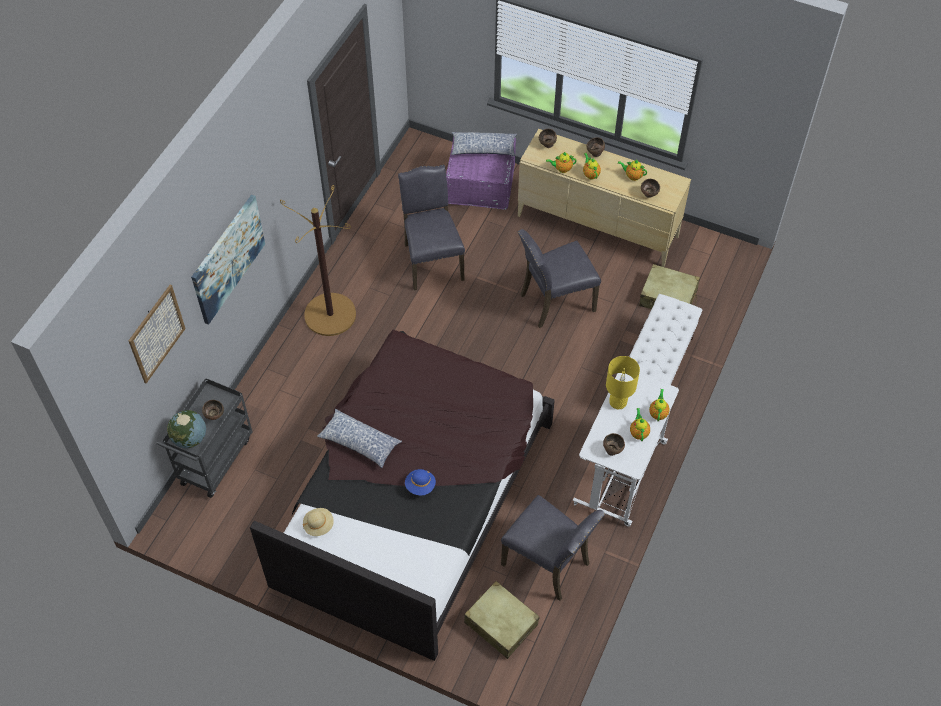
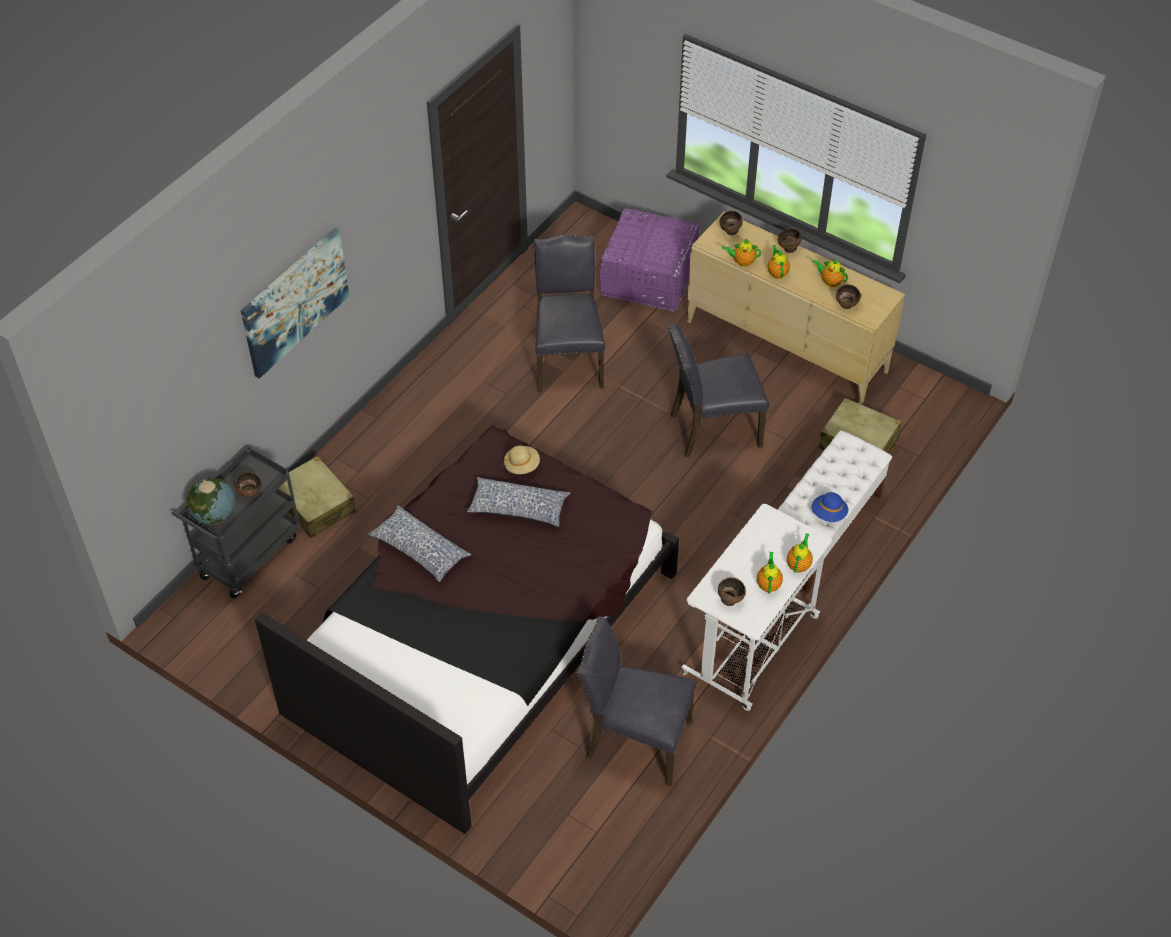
camera: 10 degrees right, 5 degrees down
(156, 333) = (185, 369): picture -> none
(319, 525) = (348, 639): beige hat -> beige hat (522, 465)
(330, 314) = (428, 406): brown clothes rack -> none
(420, 486) = (483, 611): blue hat -> blue hat (829, 514)
(483, 149) = (655, 232): pillow -> pillow (518, 509)
(501, 624) = (558, 803): beige suitcase -> beige suitcase (315, 505)
(548, 564) = (635, 740): grey chair -> grey chair turned 150 degrees clockwise
(617, 403) = (749, 545): yellow table lamp -> none

